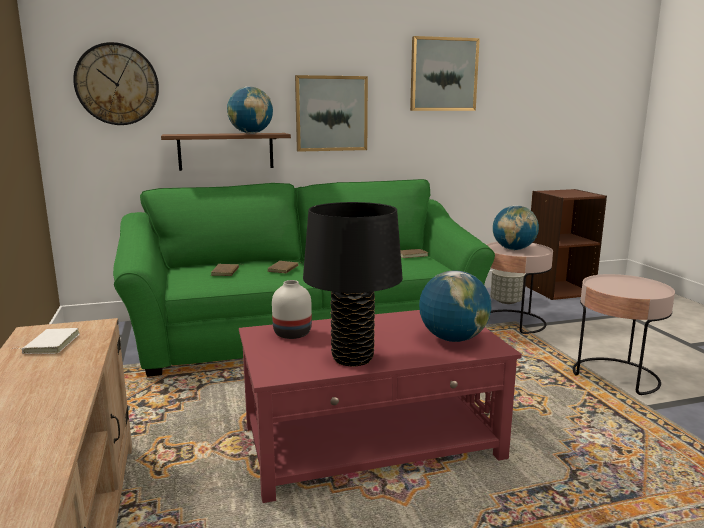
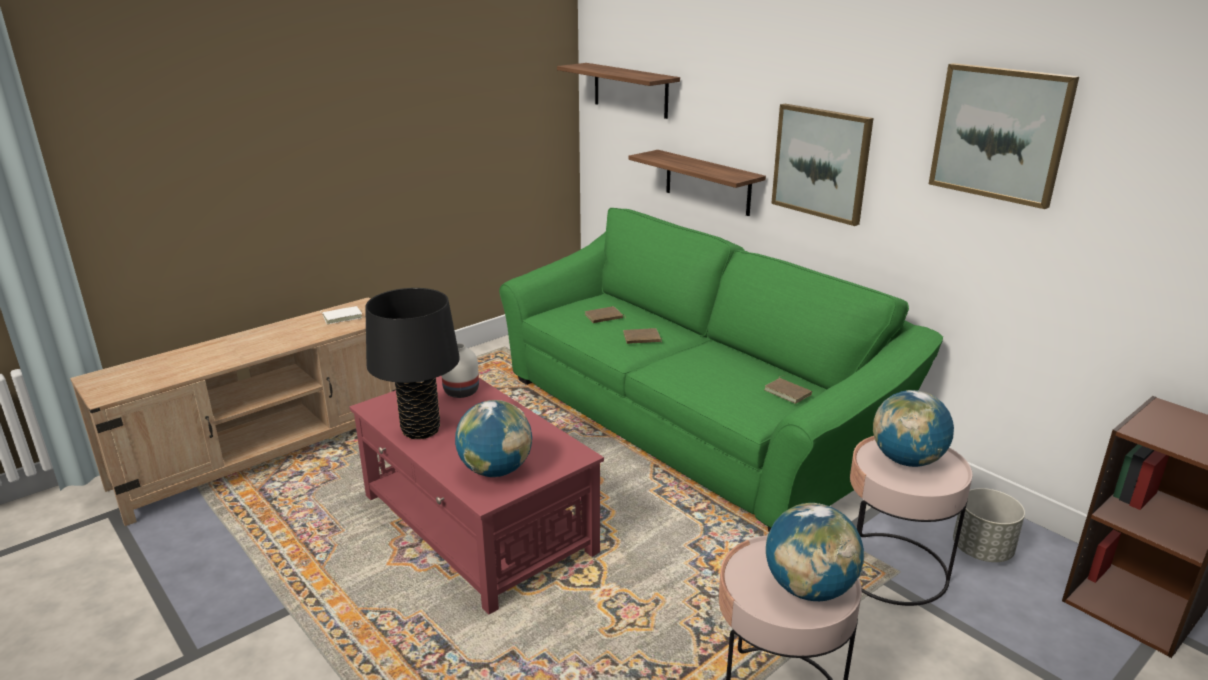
camera: 65 degrees right, 10 degrees up
(117, 84) = (630, 90): wall clock -> shelf
(251, 133) = (713, 170): globe -> globe (809, 589)

